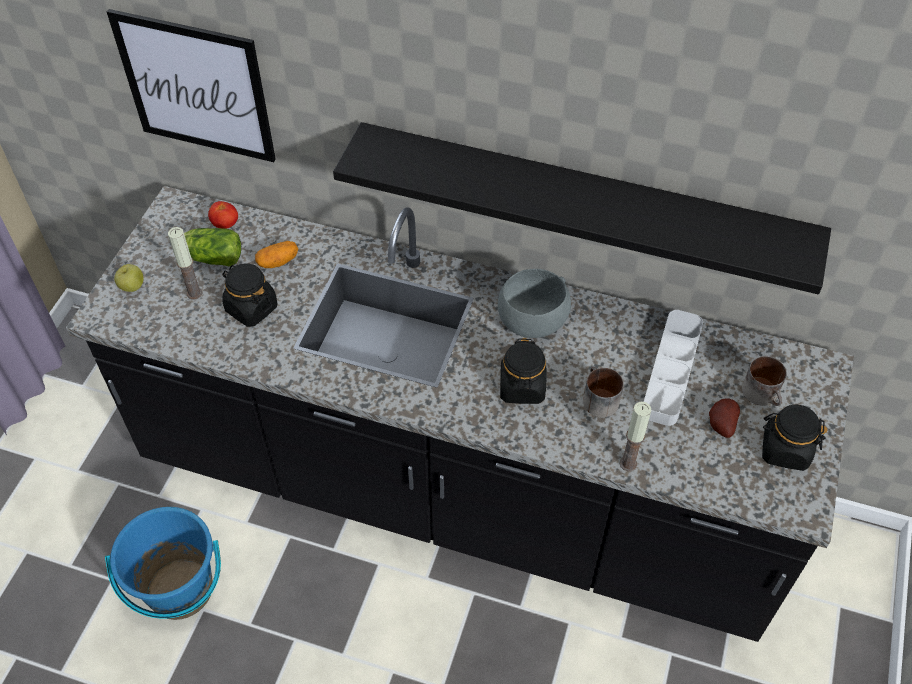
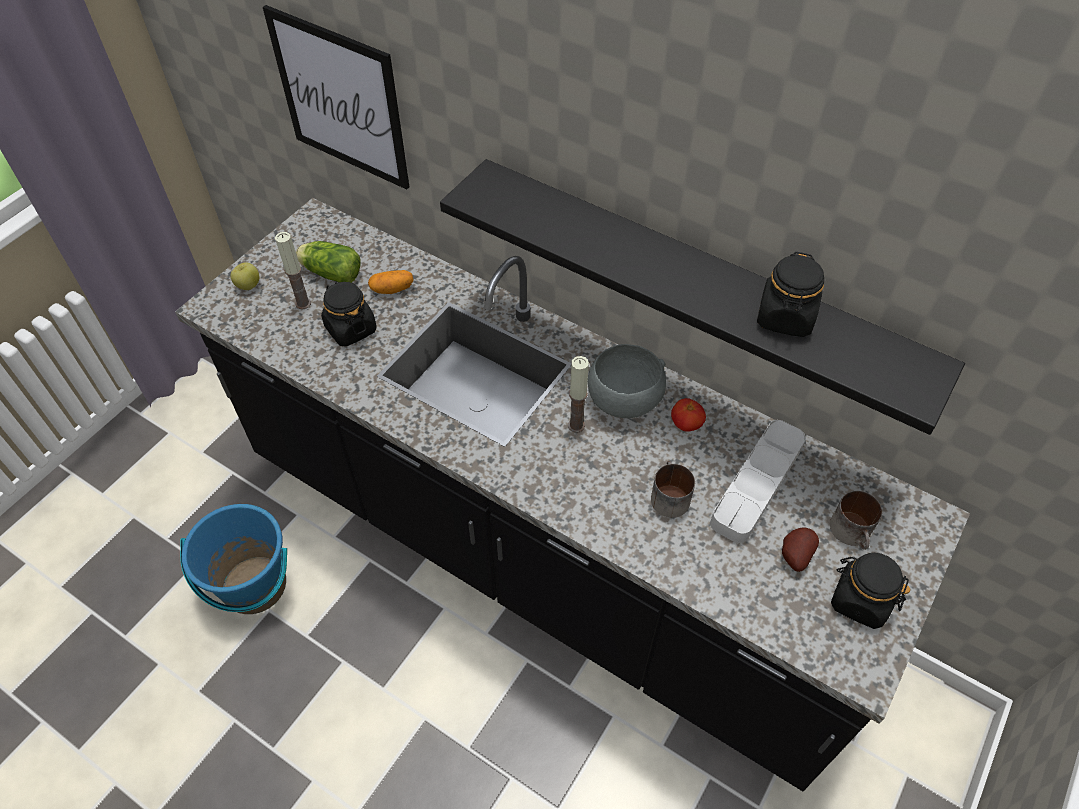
camera: 15 degrees right, 0 degrees up
(225, 224) = (355, 244): tomato -> tomato (686, 424)
(522, 387) = (592, 466): black jar -> black jar (785, 317)
(628, 463) = (679, 573): candle -> candle (576, 425)

